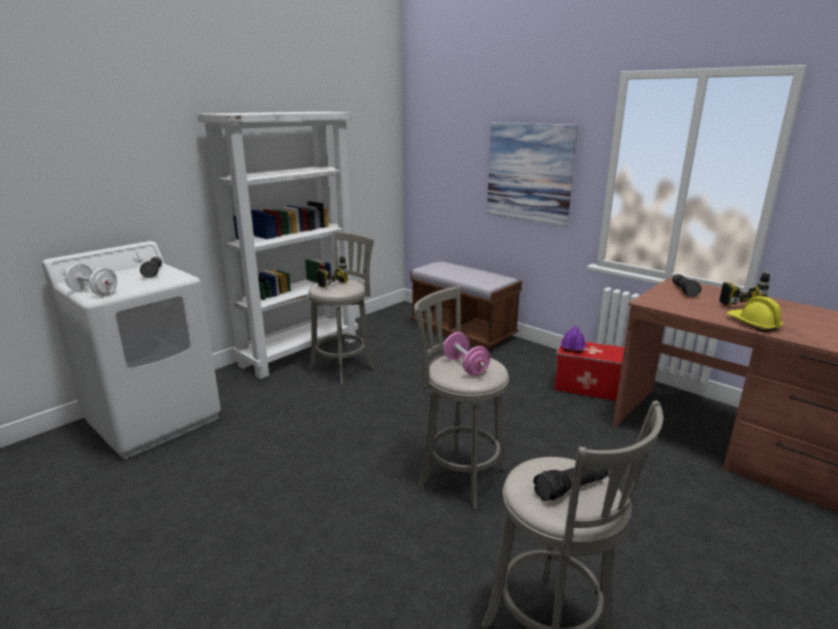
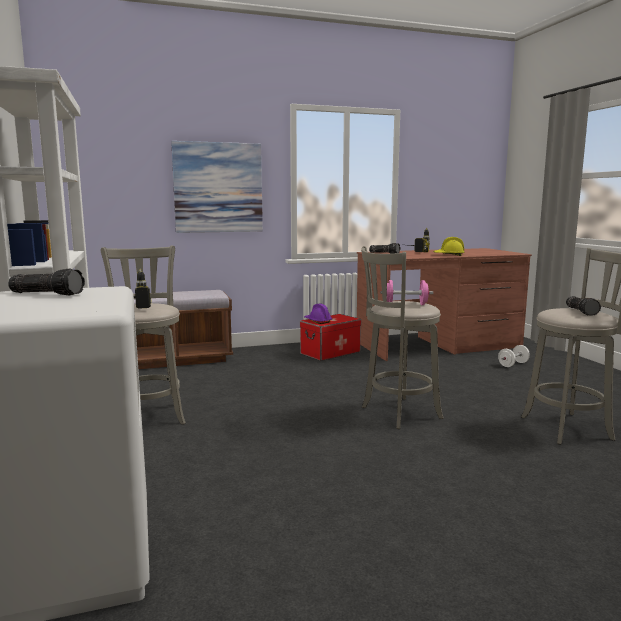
camera: 60 degrees left, 10 degrees down
(94, 292) = (75, 311): white dumbbell -> white dumbbell (513, 364)

